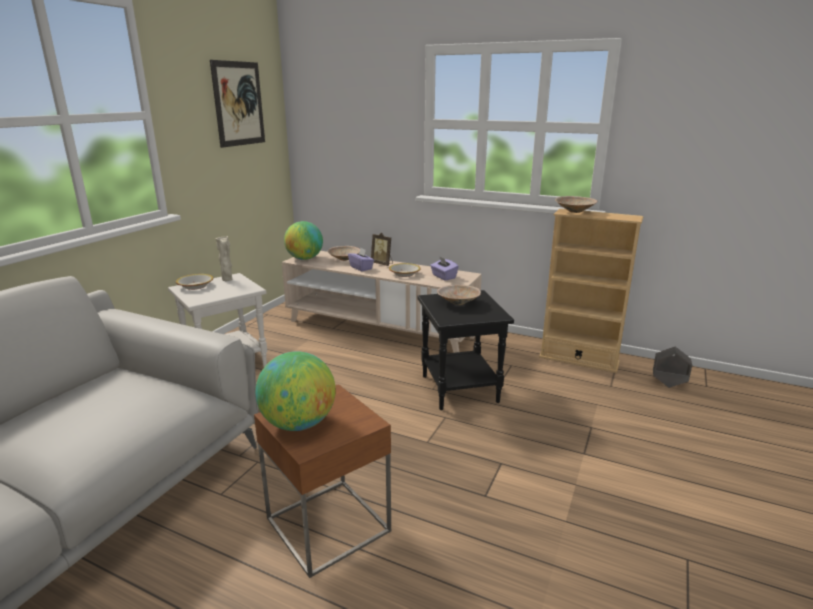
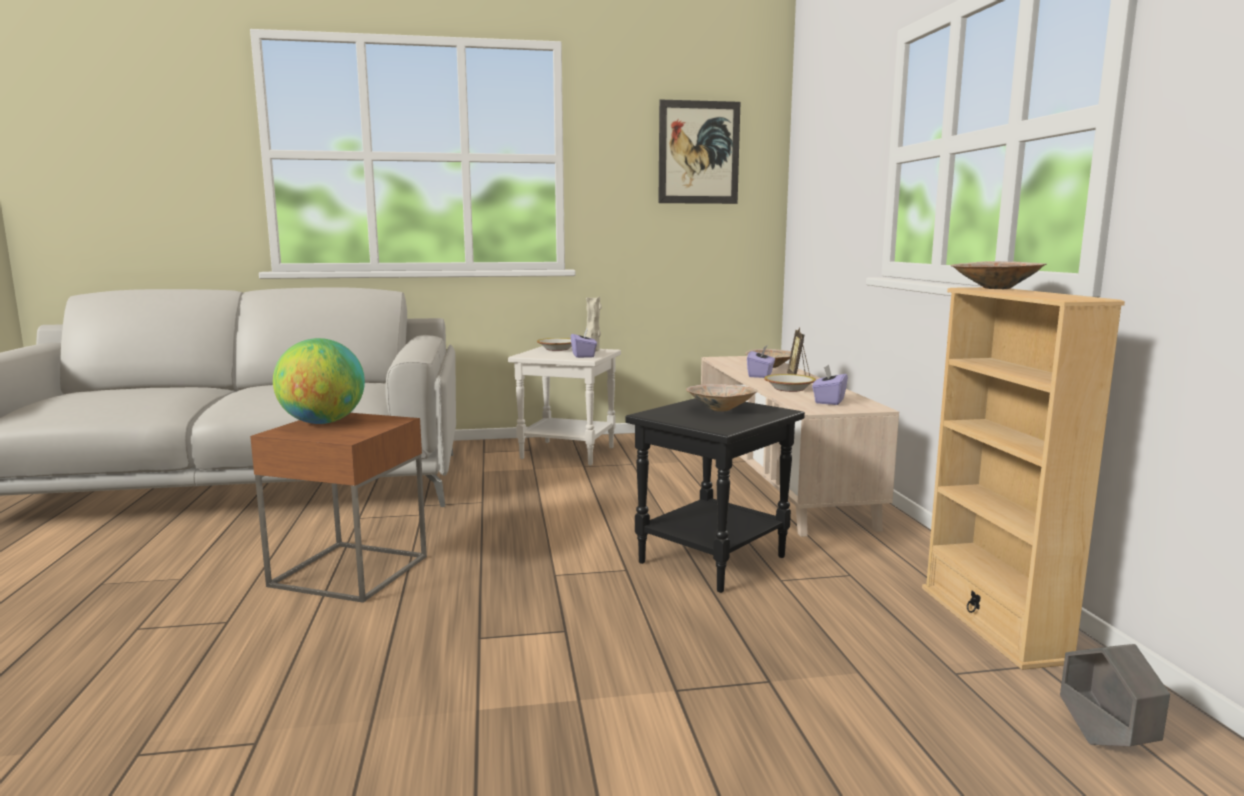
camera: 55 degrees right, 10 degrees down
(240, 287) = (583, 355): none -> purple tissue box
(305, 259) = (731, 359): globe -> none

